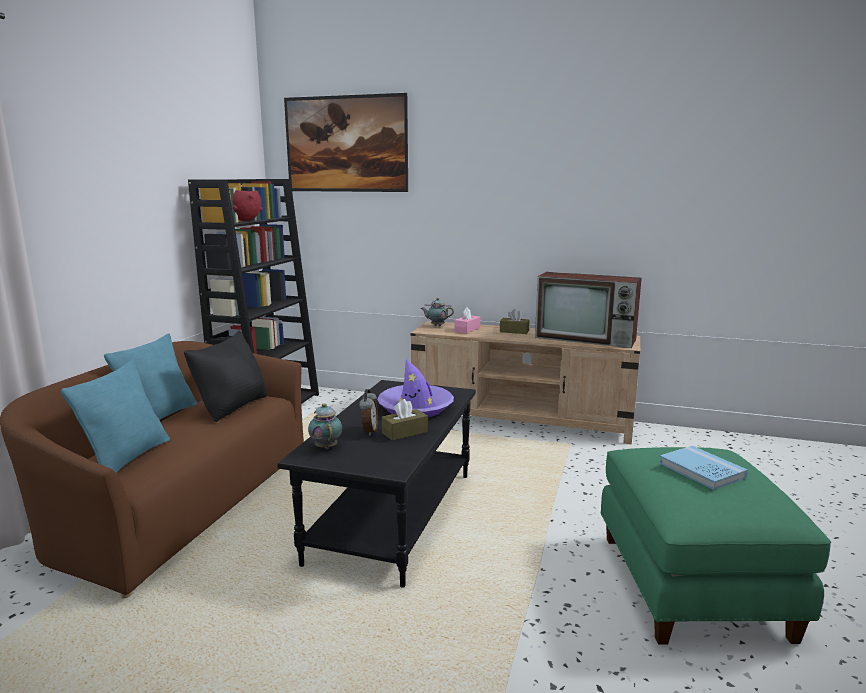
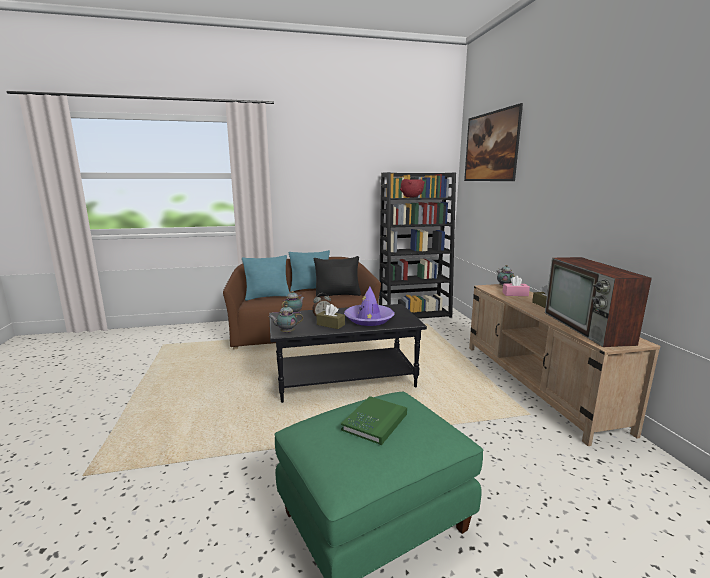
camera: 60 degrees right, 0 degrees up
(395, 466) = (286, 332): none -> teapot
(701, 470) = (375, 422): blue book -> green book

